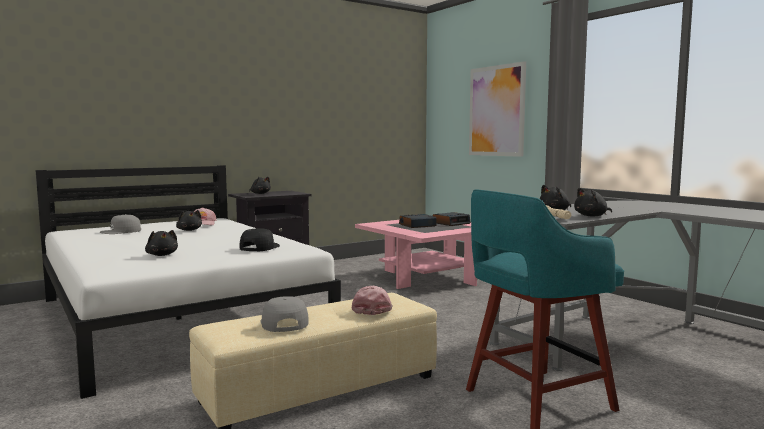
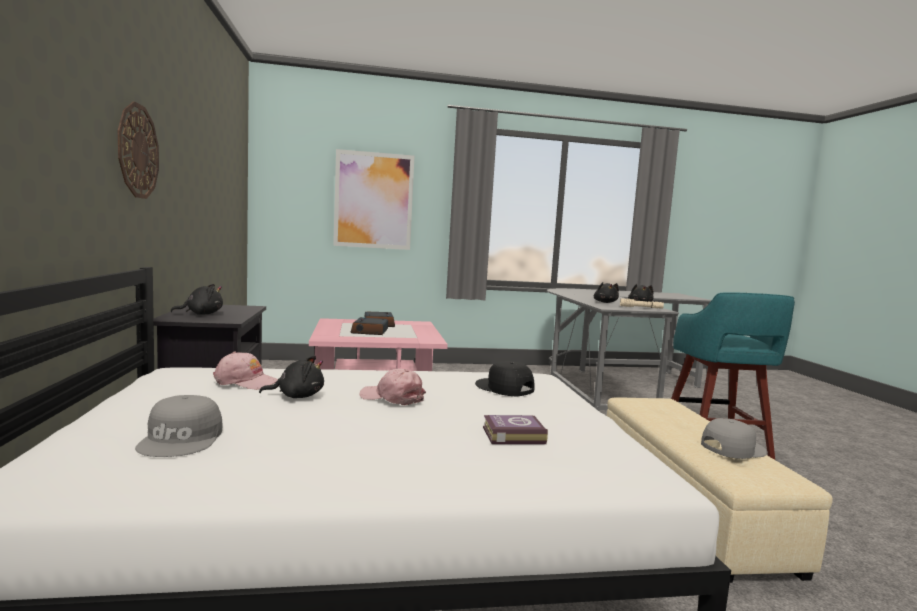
camera: 65 degrees left, 0 degrees up
(162, 255) = (511, 435): black plush toy -> book
(229, 106) = (137, 151): none -> wall clock
(283, 322) = (732, 447): grey cap -> grey cap turned 150 degrees clockwise
(371, 308) = (681, 412): pink cap -> pink cap (392, 397)

